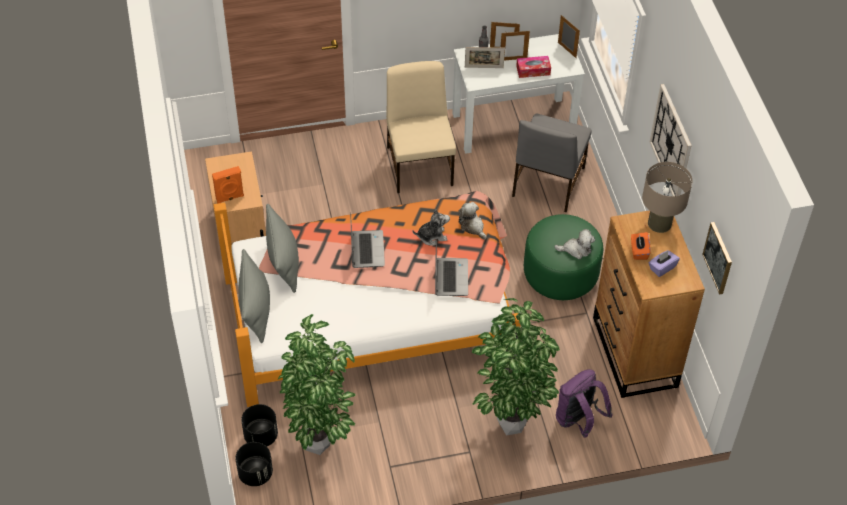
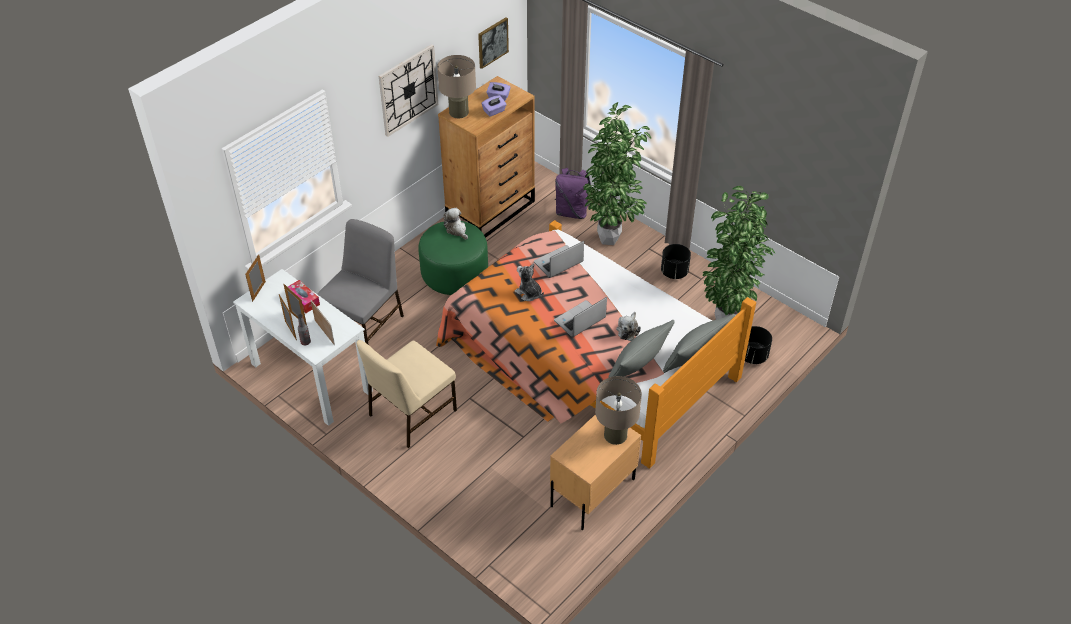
camera: 125 degrees left, 5 degrees down
(230, 198) = (615, 435): orange speaker -> beige table lamp
(255, 473) = (781, 341): black planter -> black planter (674, 272)
(472, 226) = (497, 276): plush toy -> plush toy (628, 330)
(547, 183) = (365, 324): grey chair -> grey chair turned 45 degrees counterclockwise
(639, 251) = (494, 111): orange tissue box -> purple tissue box

